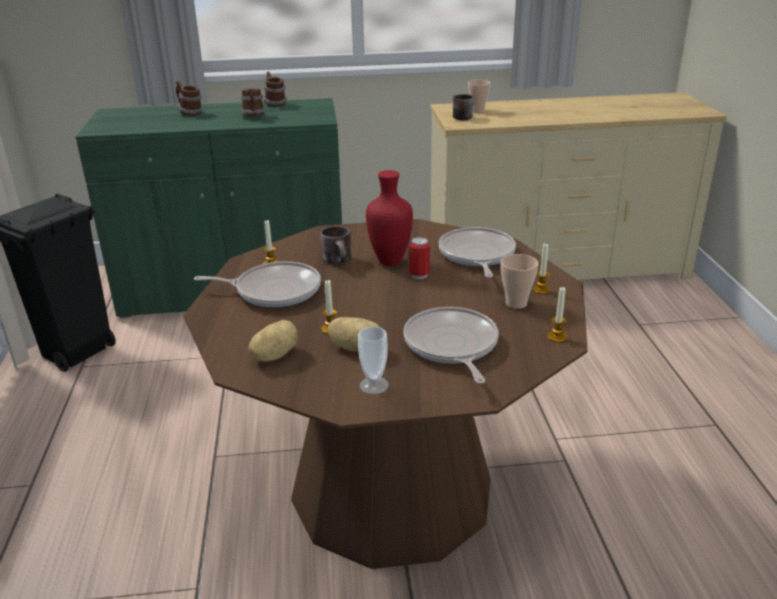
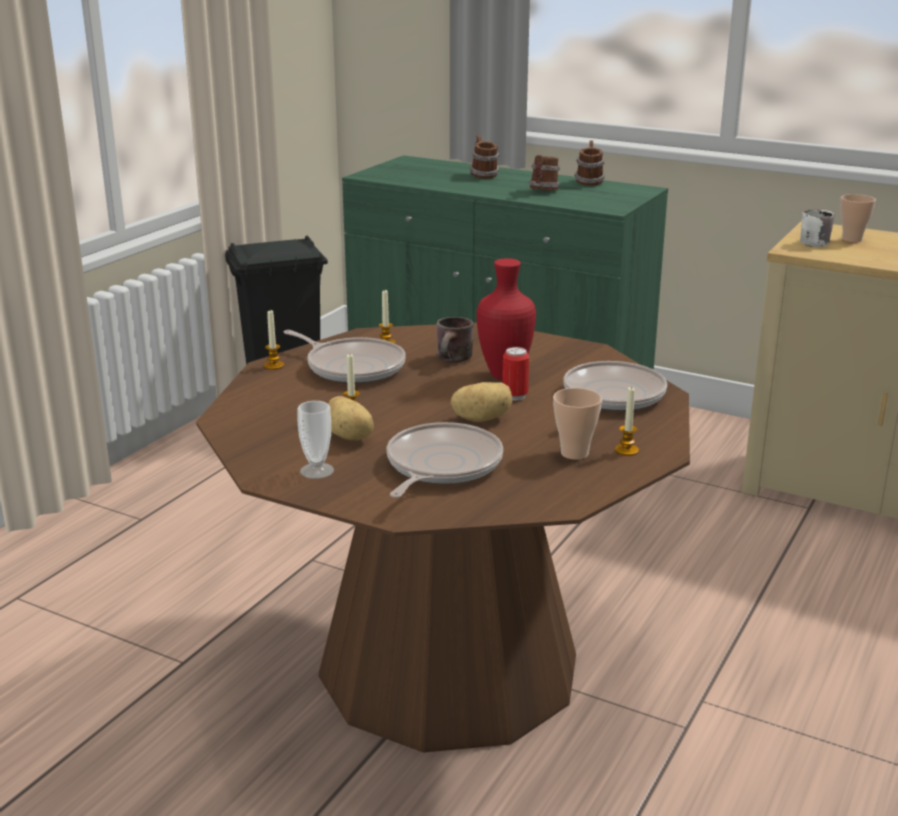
camera: 35 degrees right, 5 degrees down
(274, 355) = (271, 418): potato -> potato (481, 418)
(459, 117) = (812, 241): brown mug -> white mug
(557, 337) = (564, 497): candle -> candle (274, 366)

